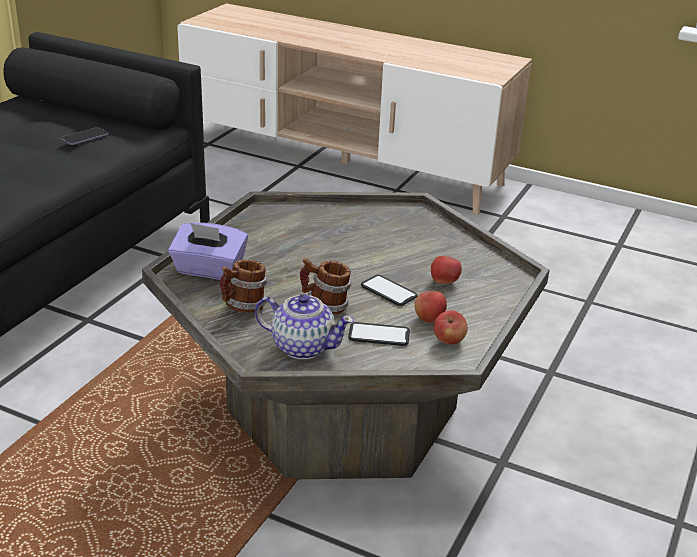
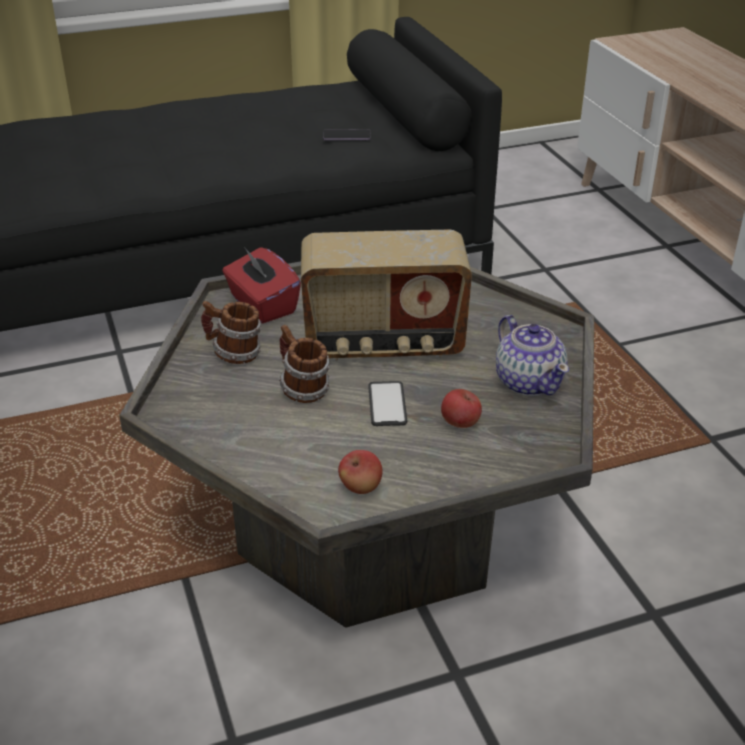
camera: 45 degrees right, 5 degrees up
(209, 270) = (262, 305): purple tissue box -> red tissue box
(302, 346) = (222, 417): teapot -> teapot (529, 382)
(329, 259) = (383, 344): none -> radio
(379, 335) = (305, 444): phone -> none
(429, 318) = (380, 454): apple -> none

